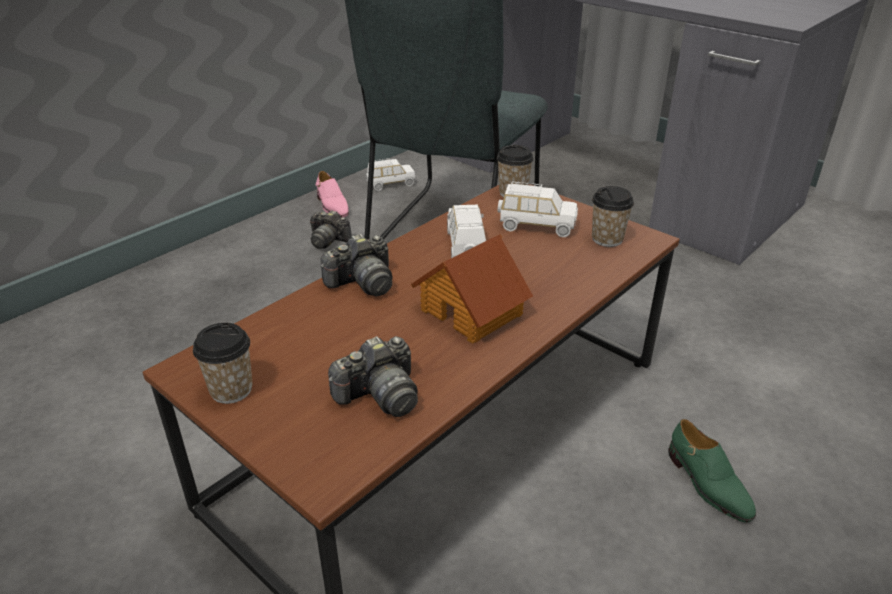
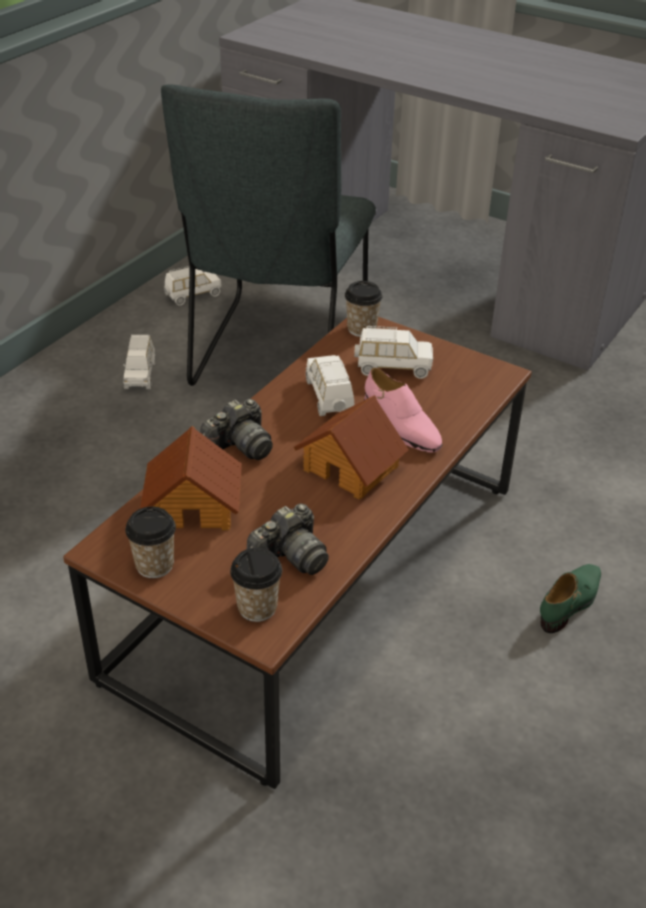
camera: 10 degrees left, 5 degrees up
(297, 333) = (194, 505): none -> toy house
(328, 240) = (140, 375): camera -> white toy car
(332, 206) = (132, 329): pink shoe -> pink shoe (400, 427)
(607, 239) = (463, 377): cup -> cup (257, 607)
(707, 484) = (571, 602): green shoe -> green shoe turned 105 degrees counterclockwise

